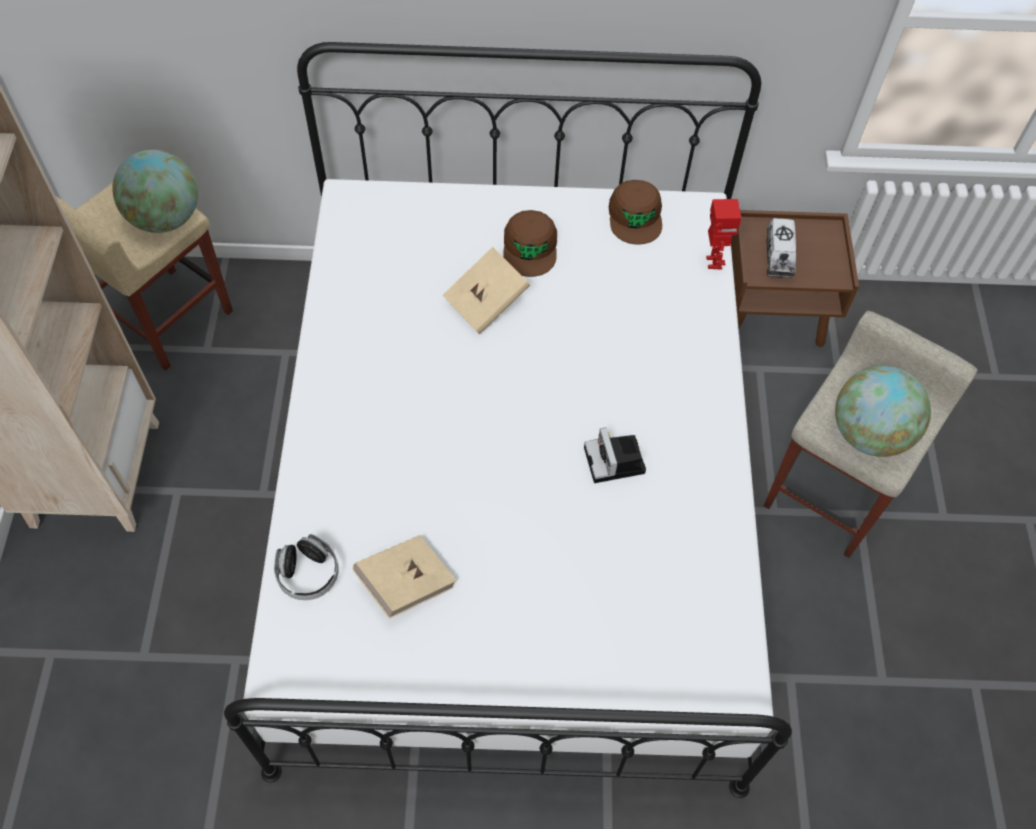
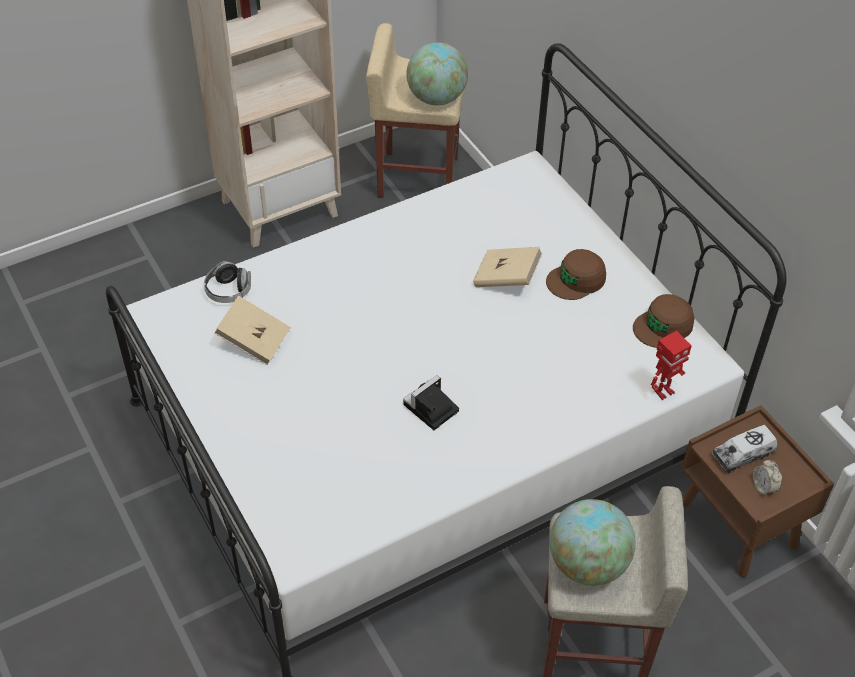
camera: 60 degrees right, 10 degrees down
(820, 262) = (764, 487): none -> alarm clock

